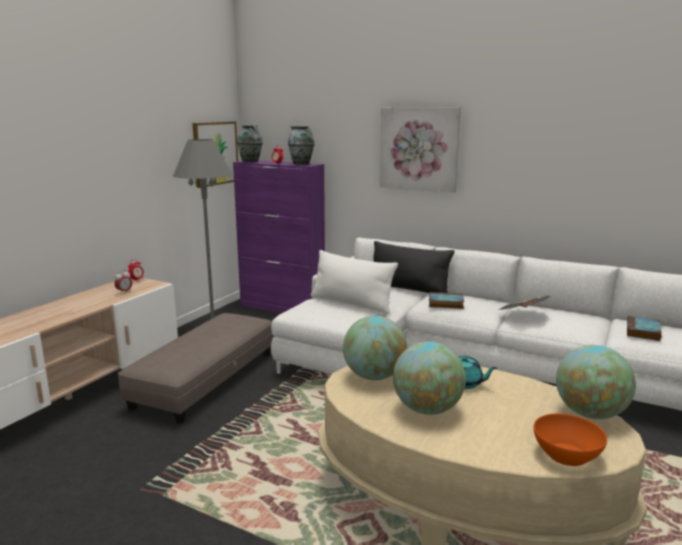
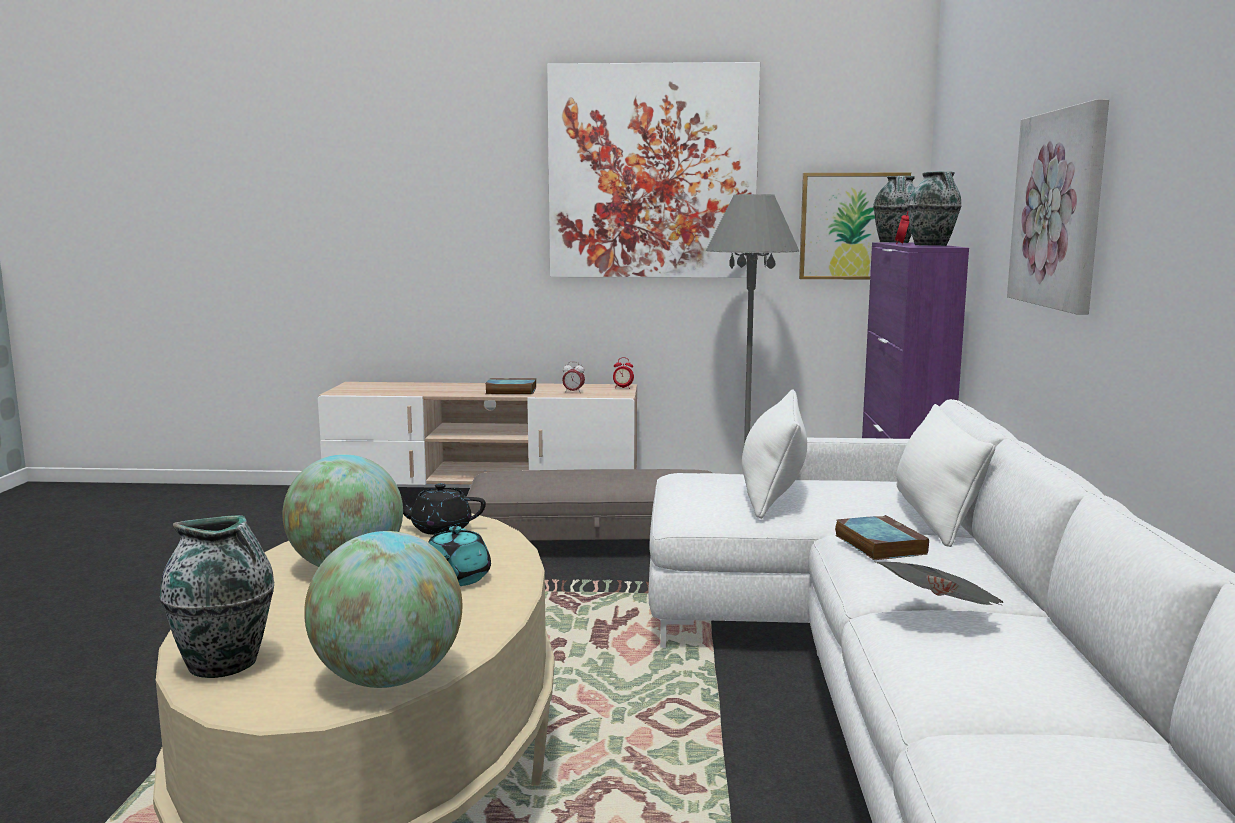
camera: 65 degrees right, 5 degrees down
(118, 125) = (652, 172): none -> picture
(374, 376) = (440, 529): globe -> black teapot
(408, 289) = (934, 516): black pillow -> white pillow
(567, 454) = (225, 664): orange bowl -> vase
(643, 332) = (1063, 772): book -> book (509, 391)

